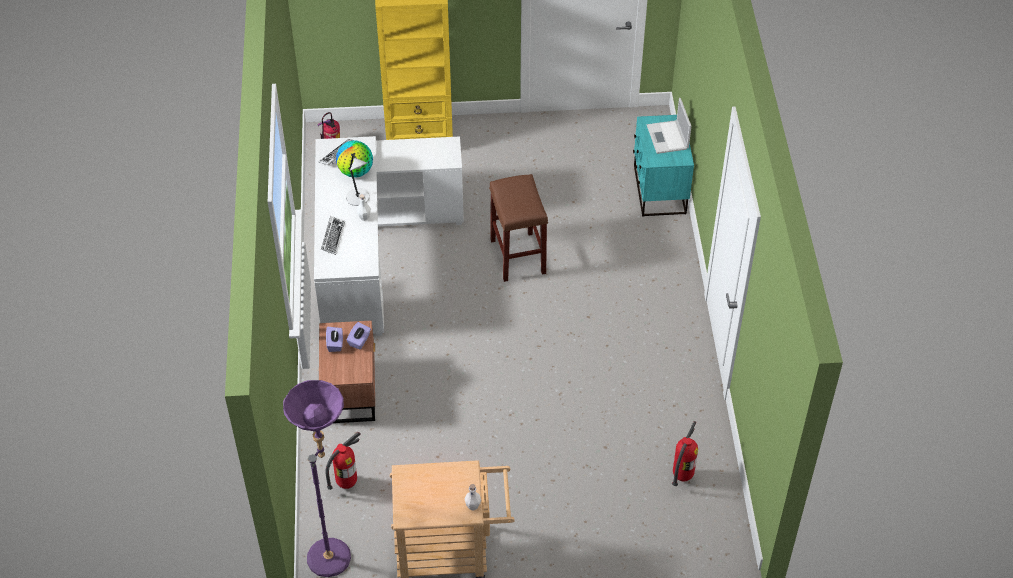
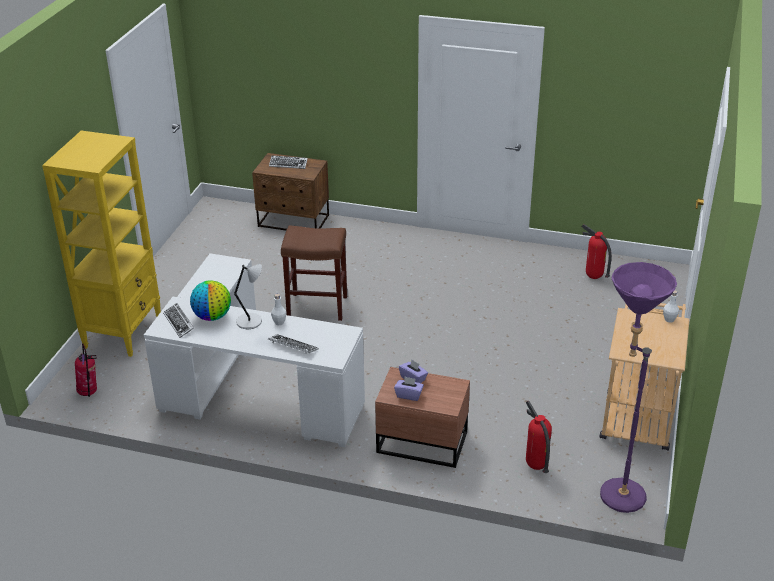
camera: 70 degrees left, 15 degrees down
(659, 190) = (293, 221): turquoise nightstand -> brown nightstand
(667, 138) = (288, 164): laptop -> keyboard

